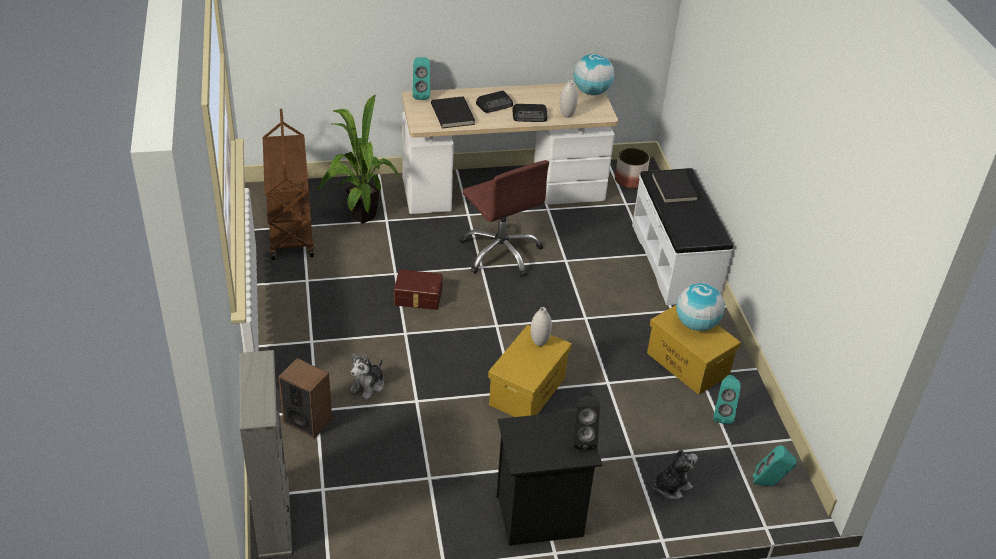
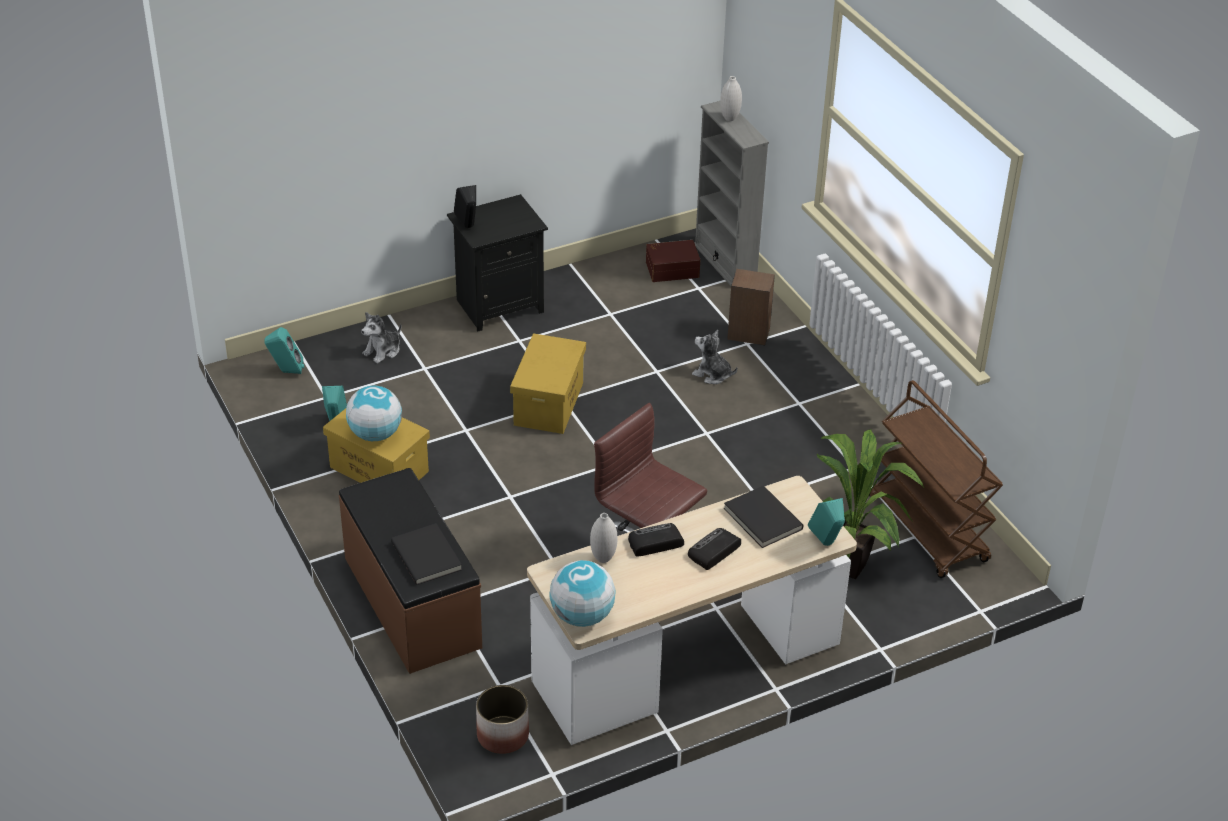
camera: 165 degrees right, 0 degrees up
(368, 385) = (712, 374): plush toy -> plush toy turned 75 degrees counterclockwise
(418, 298) = (715, 476): brown storage box -> brown storage box (672, 269)
(539, 342) = (544, 378): white vase -> white vase (729, 118)
(675, 261) = (410, 602): white bench -> brown bench

